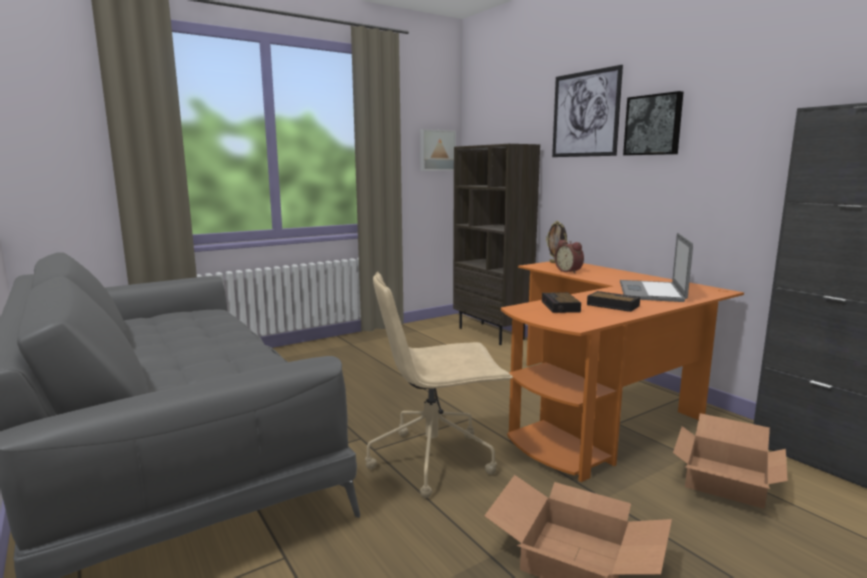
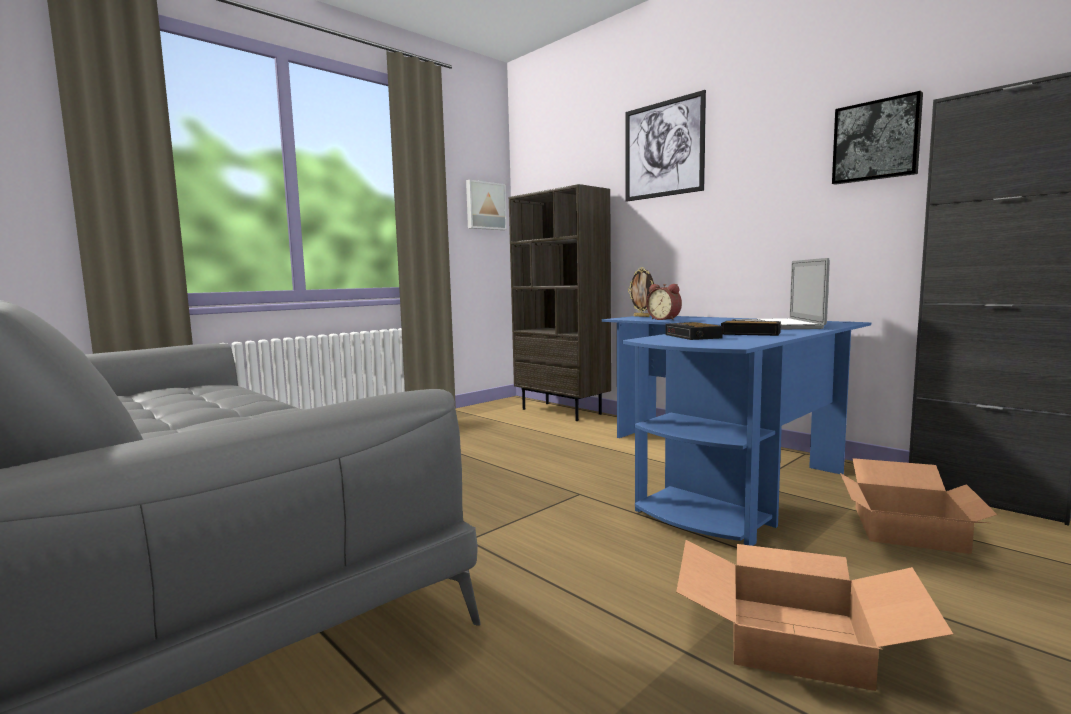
camera: 10 degrees left, 5 degrees down
(438, 460) = (558, 543): beige office chair -> none
(602, 406) = (724, 469): orange desk -> blue desk
(654, 125) = (747, 151): picture -> picture (876, 141)

